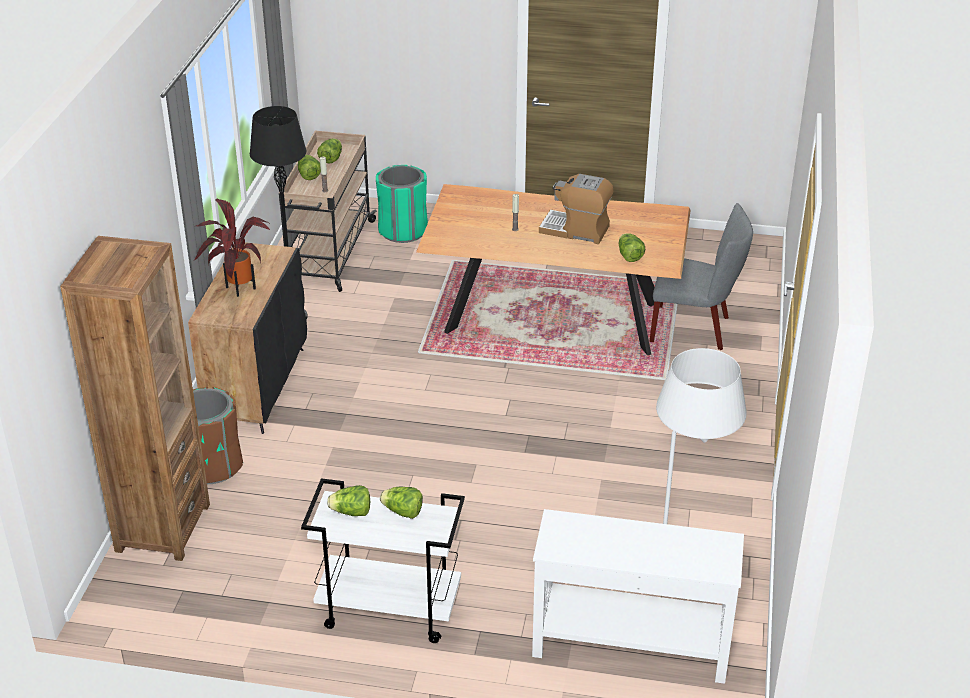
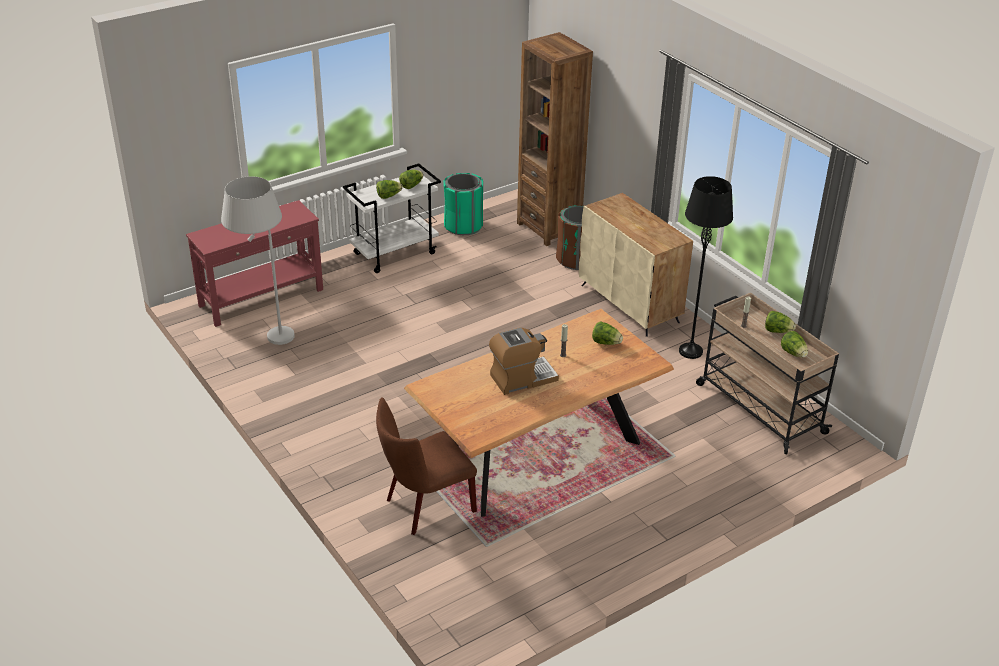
camera: 135 degrees right, 0 degrees up
(237, 288) = (635, 218): potted plant -> none
(257, 386) = (630, 304): black cabinet -> beige cabinet
(403, 230) = (751, 460): green trash can -> green trash can (463, 226)
(629, 256) = (456, 377): lettuce -> lettuce (606, 343)
(630, 644) = (262, 298): white console table -> red console table
(695, 329) = (425, 507): grey chair -> brown chair

